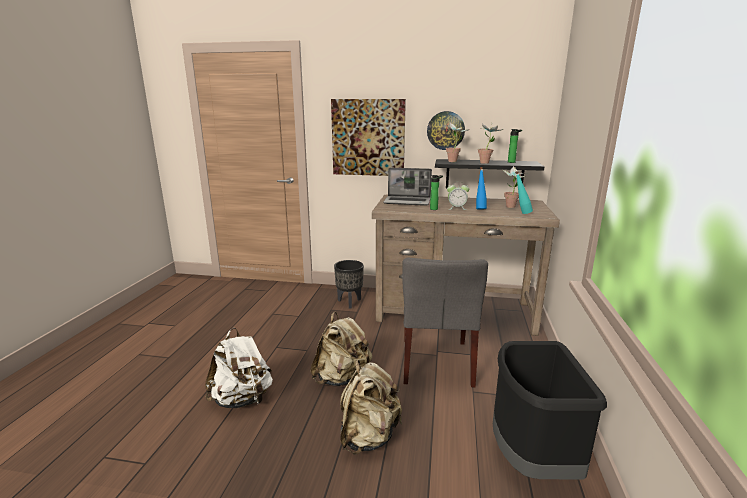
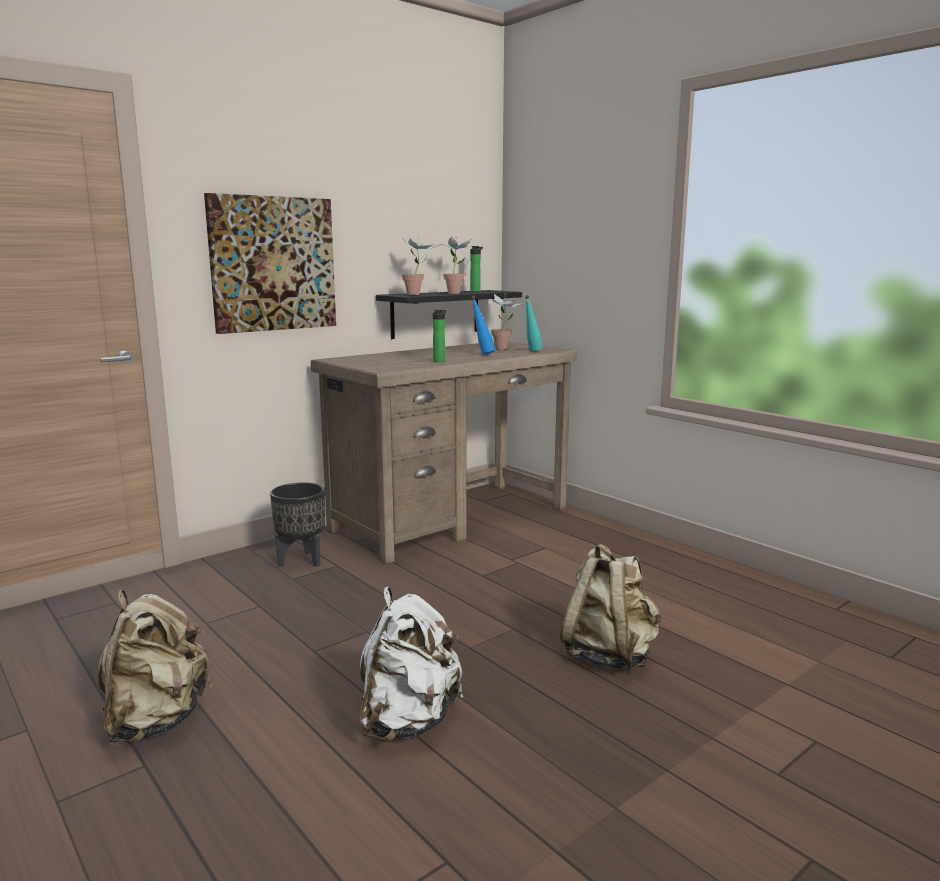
camera: 50 degrees left, 5 degrees down
(342, 378) = (474, 631): beige backpack -> beige backpack (156, 720)
(408, 202) = (379, 360): laptop -> none
(436, 362) = (532, 568): grey chair -> none
(445, 130) = (384, 250): wall clock -> none
(456, 208) = (458, 357): alarm clock -> none
(531, 460) = (733, 593): black trash can -> none

